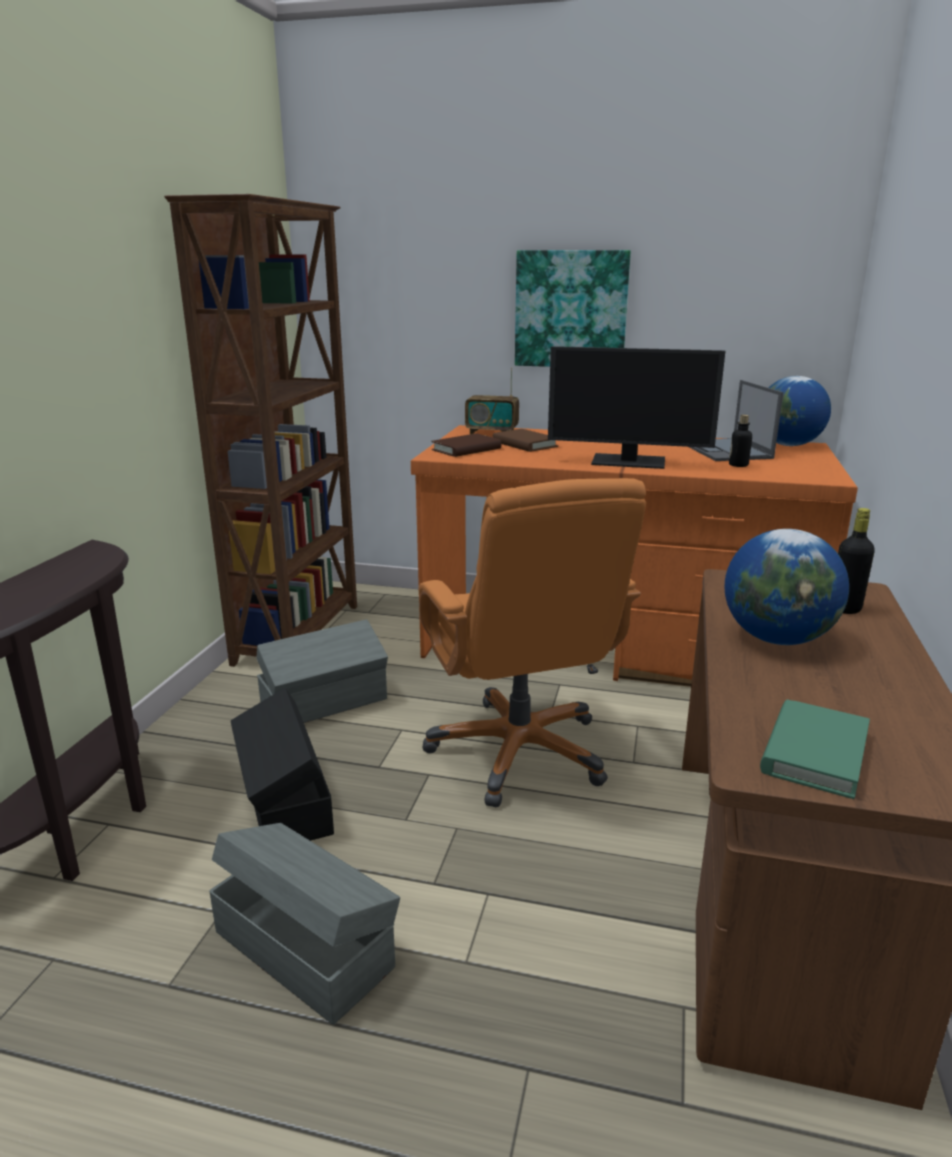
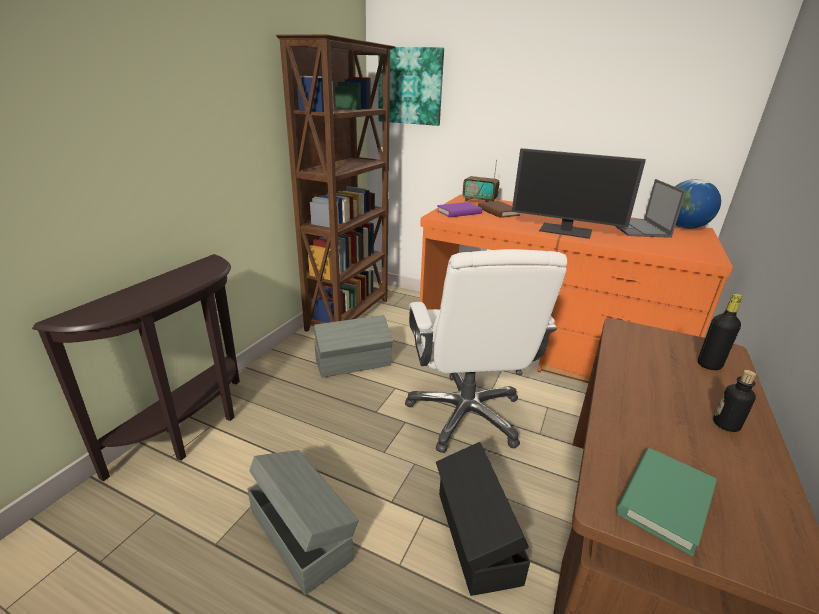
camera: 10 degrees right, 5 degrees up
(285, 801) = (314, 427): black storage box -> black storage box (476, 537)
(466, 449) = (459, 212): brown book -> purple book
(520, 752) = (466, 415): orange office chair -> white office chair
(571, 309) = (541, 122): picture -> picture (410, 86)
(738, 465) = (644, 240): bottle -> bottle (726, 424)
(777, 639) = (651, 385): globe -> none

